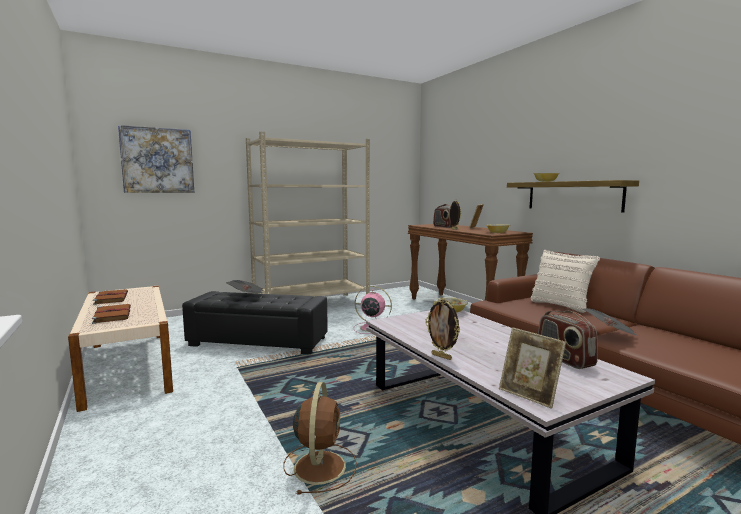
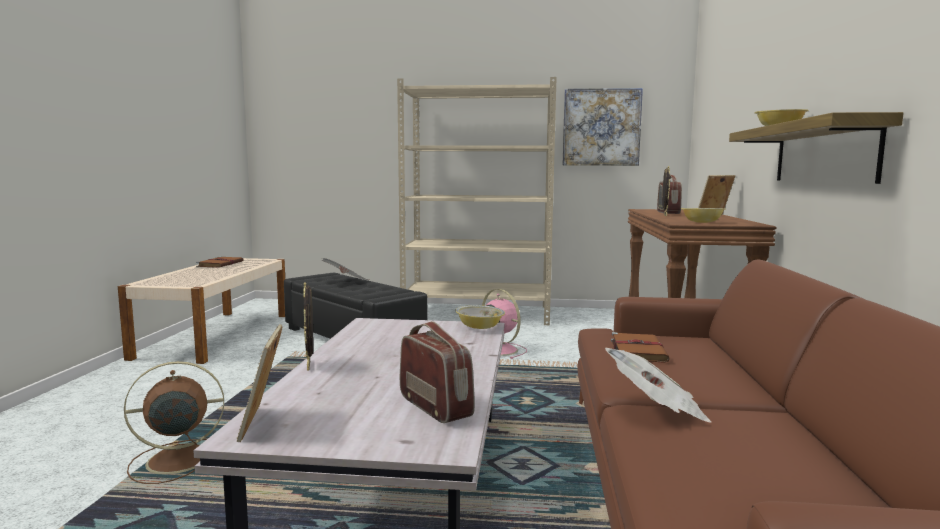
camera: 35 degrees right, 0 degrees up
(112, 315) = (183, 276): brown book -> brown book (637, 350)
(157, 160) = (319, 121): picture -> picture (601, 127)
(320, 465) = (176, 460): brown fan -> brown fan turned 150 degrees counterclockwise
(561, 306) = (710, 357): beige pillow -> none
(564, 359) = (436, 406): radio -> radio turned 135 degrees clockwise

